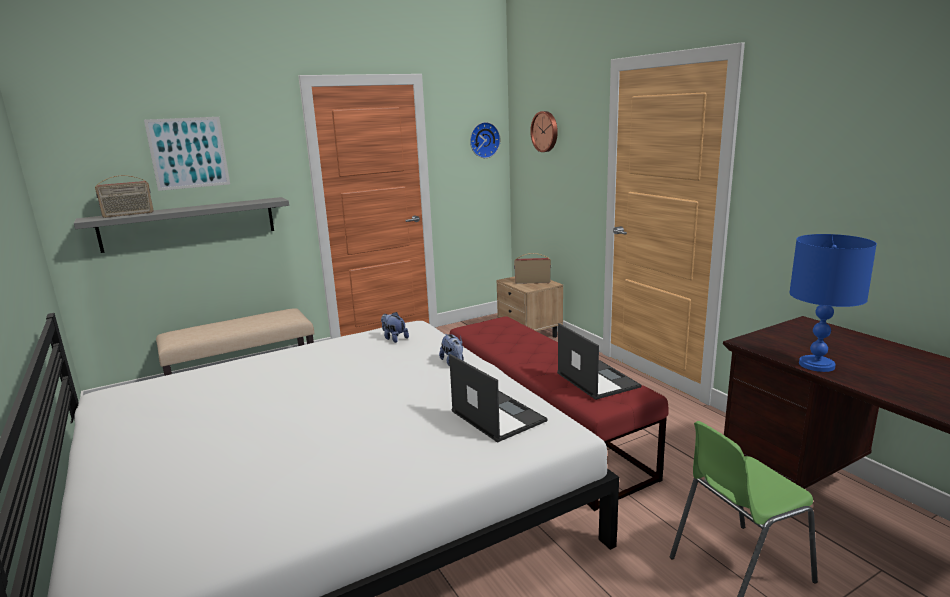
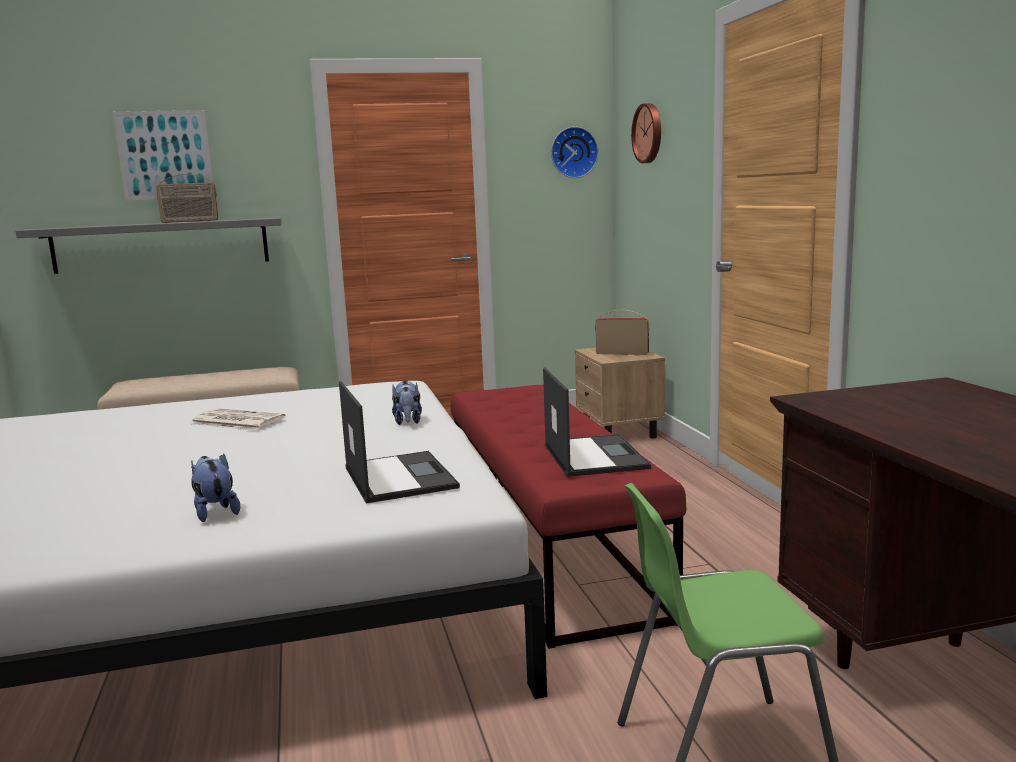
camera: 15 degrees right, 5 degrees down
(128, 214) = (83, 226): radio -> radio (190, 221)
(324, 373) = (236, 421): none -> newspaper
(394, 338) = (361, 394): plush toy -> plush toy (215, 512)
(817, 365) = (892, 428): blue table lamp -> none

